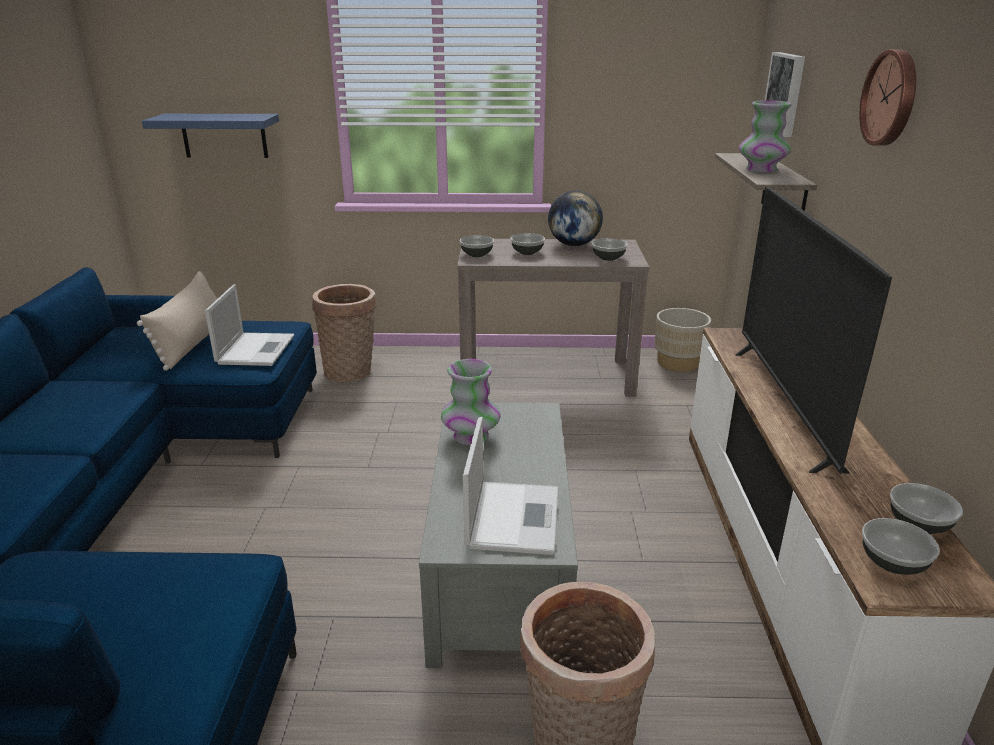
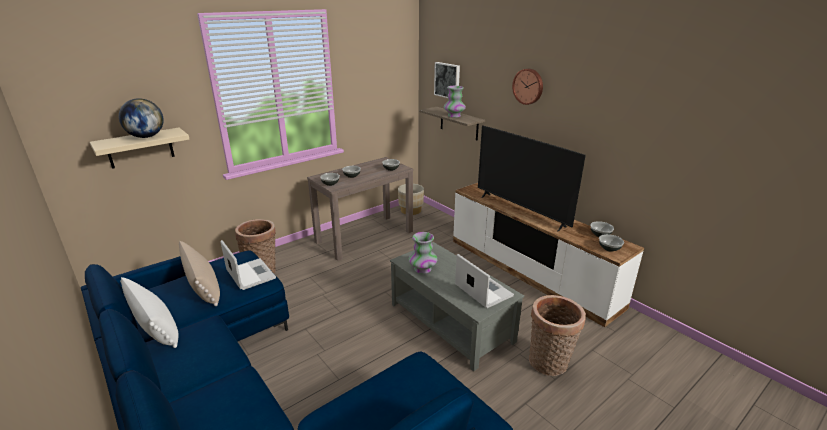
camera: 40 degrees left, 0 degrees up
(89, 366) = (155, 326): none -> white pillow
(224, 135) = (140, 148): blue shelf -> beige shelf
(573, 244) = (365, 166): globe -> globe (146, 137)

